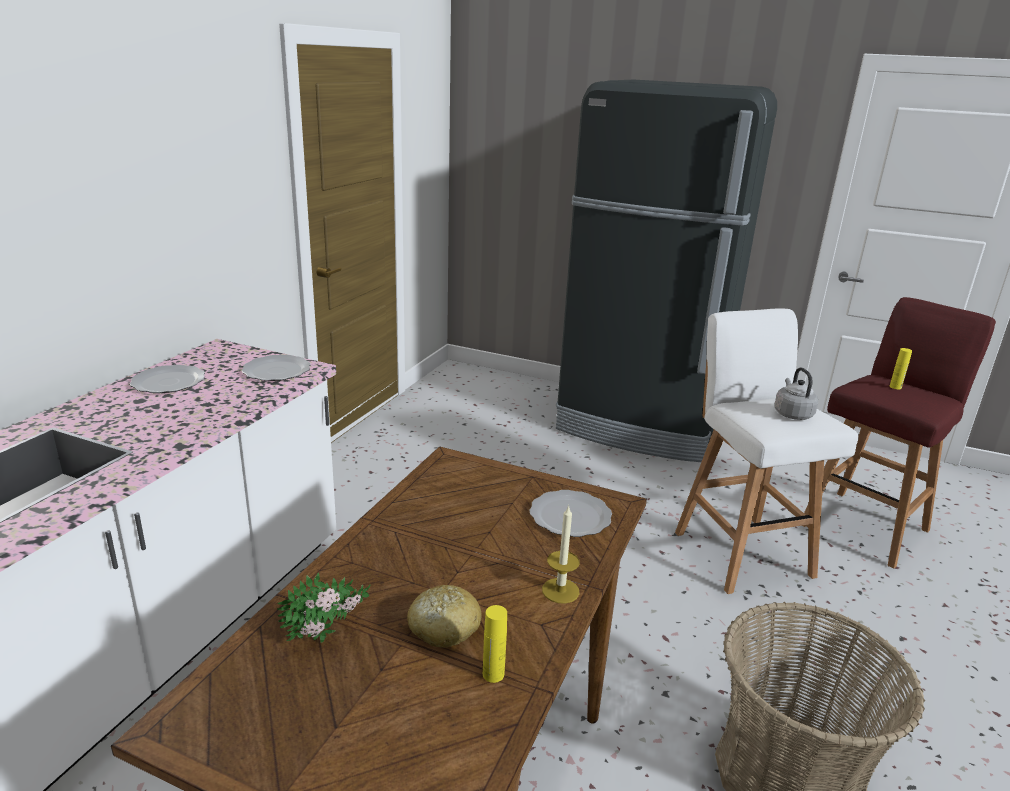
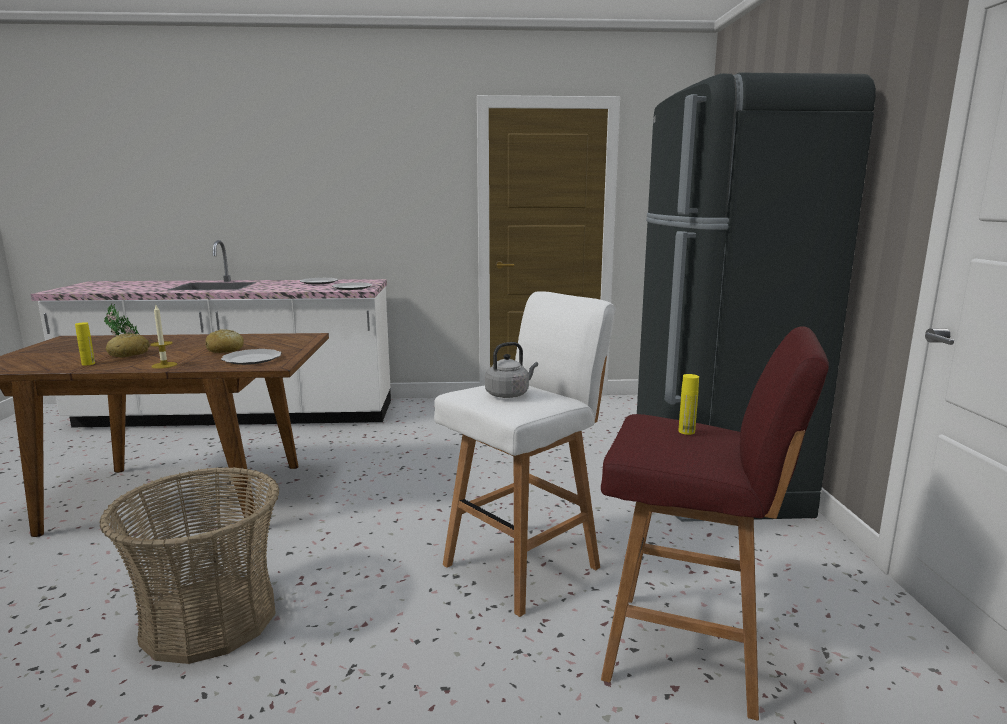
camera: 65 degrees right, 10 degrees down
(491, 532) = (225, 350): none -> bread

